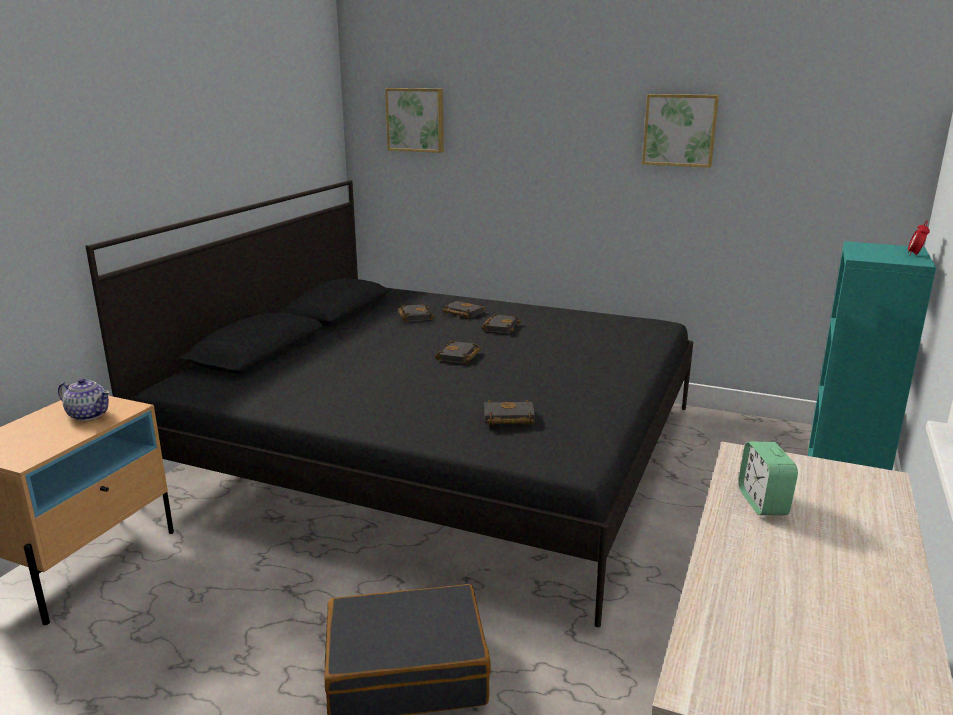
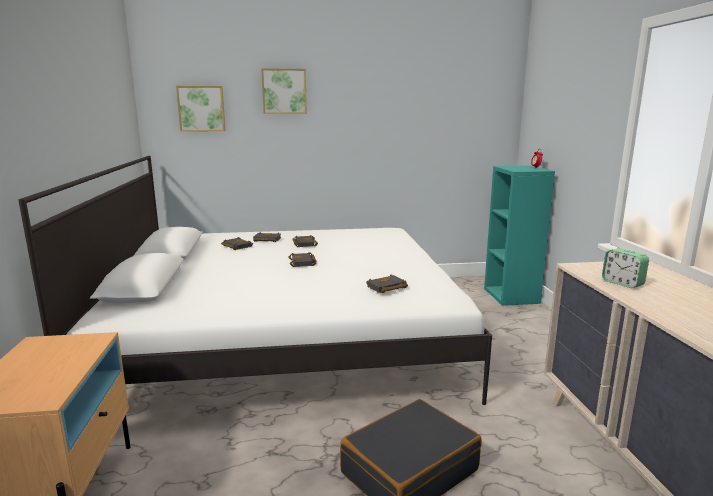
camera: 30 degrees left, 5 degrees down
(88, 414) = (63, 352): teapot -> none
(441, 449) = (286, 335): black bed -> white bed
(680, 130) = (387, 110): picture -> picture (284, 91)

